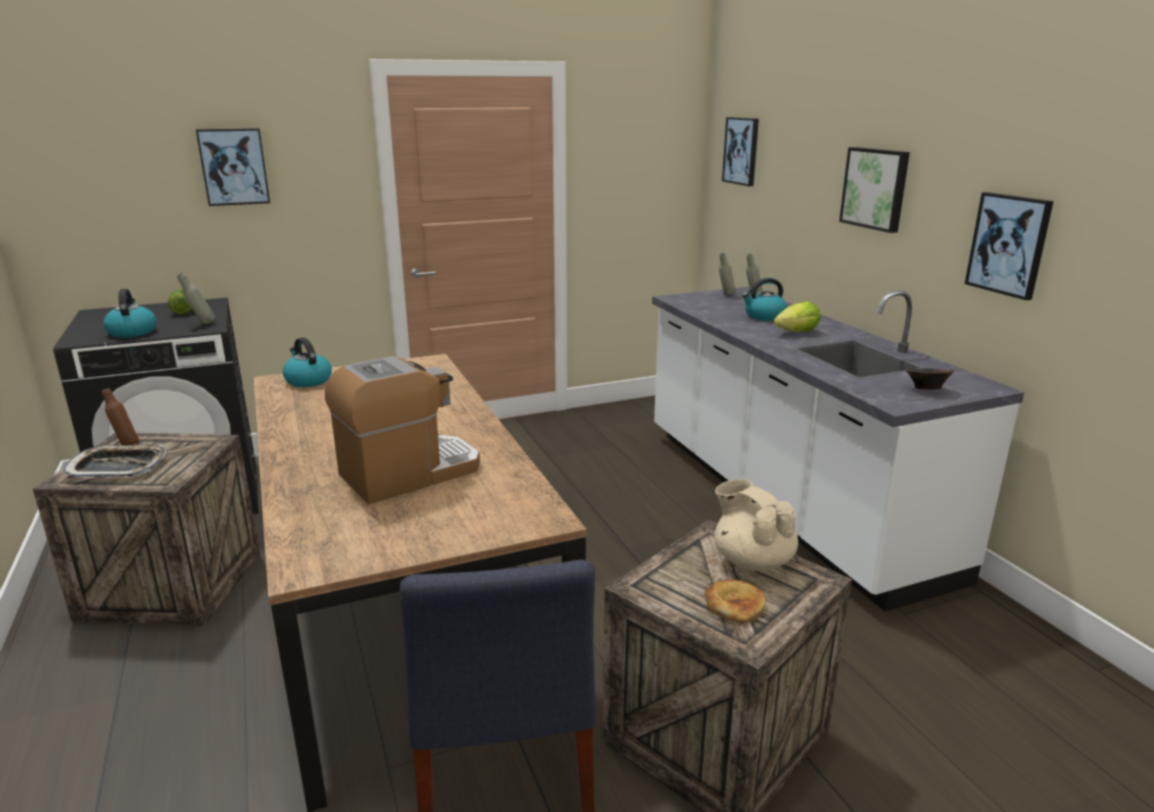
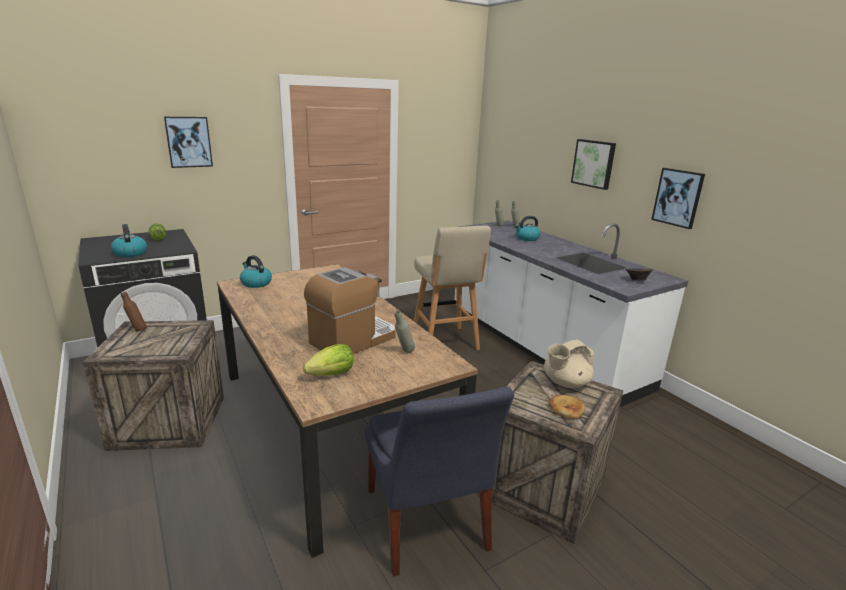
camera: 10 degrees left, 0 degrees up
(118, 467) = (138, 345): tray -> none
(201, 324) = (176, 247): grey bottle -> grey bottle (404, 352)
(625, 484) = (445, 342): none -> beige stool
(741, 151) = (503, 138): picture -> none
(752, 560) = (565, 383): beige teapot -> beige teapot turned 75 degrees counterclockwise
(797, 332) = (550, 248): lettuce -> lettuce (332, 375)

